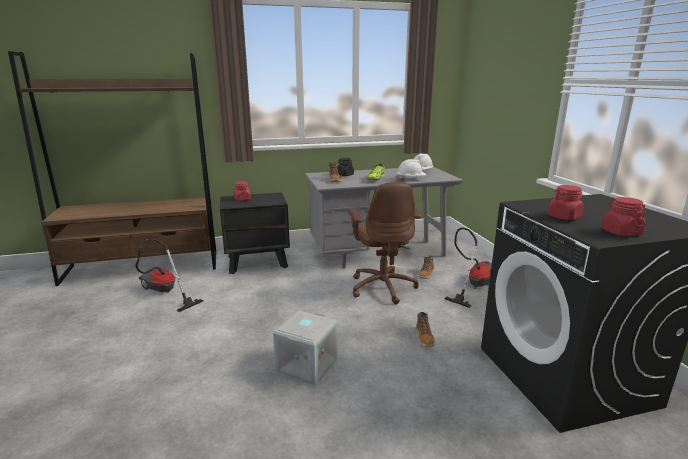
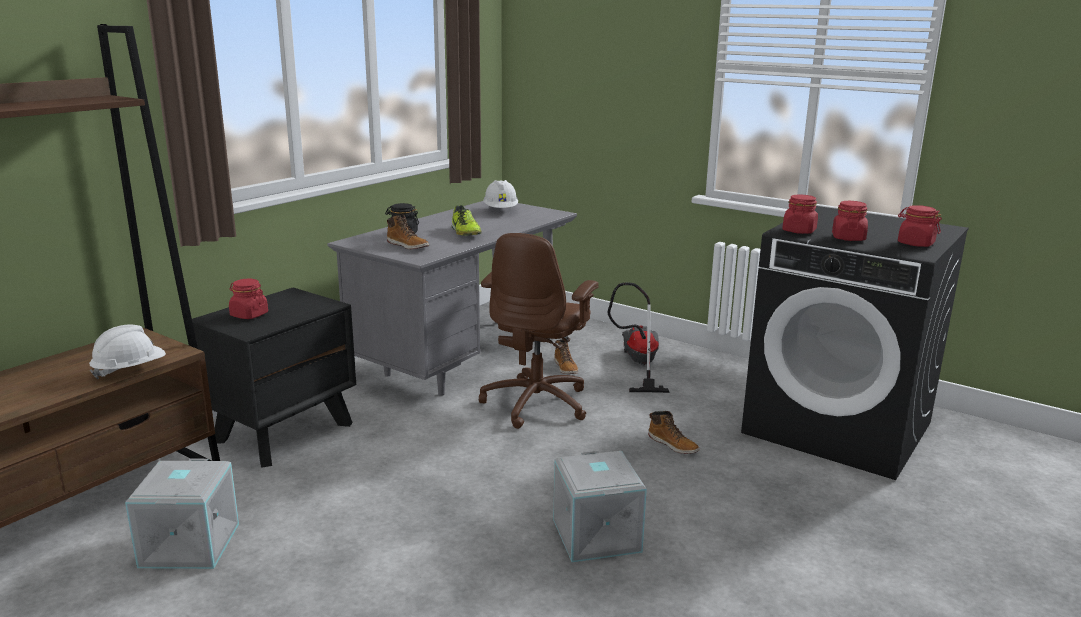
camera: 40 degrees left, 0 degrees up
(164, 293) = (188, 544): vacuum cleaner -> grey storage box
(383, 287) = (537, 403): brown office chair -> brown office chair turned 75 degrees clockwise
(411, 179) = (513, 224): white hard hat -> white hard hat (130, 370)
(534, 205) = (799, 231): none -> red jar

